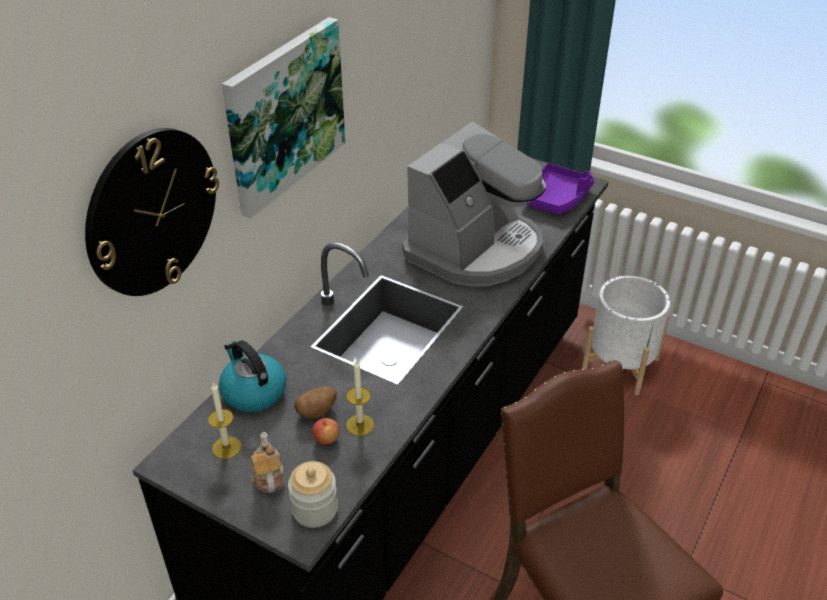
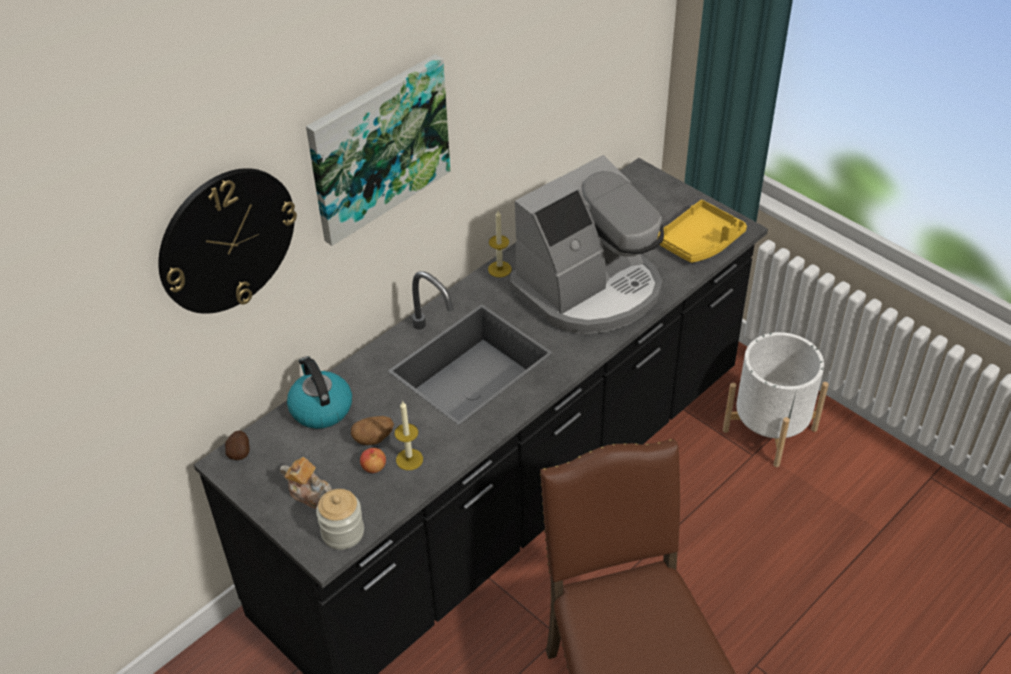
camera: 15 degrees right, 5 degrees up
(180, 448) = (239, 452): none -> potato
(226, 447) = (281, 459): candle -> candle (499, 269)
(268, 476) = (310, 493): teapot -> teapot turned 120 degrees clockwise
(556, 198) = (700, 242): purple tray -> yellow tray

